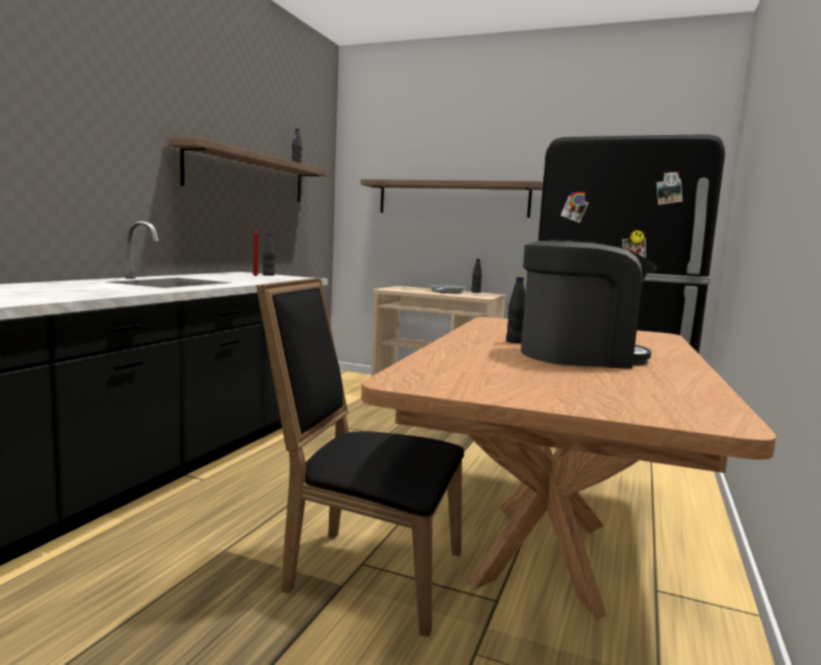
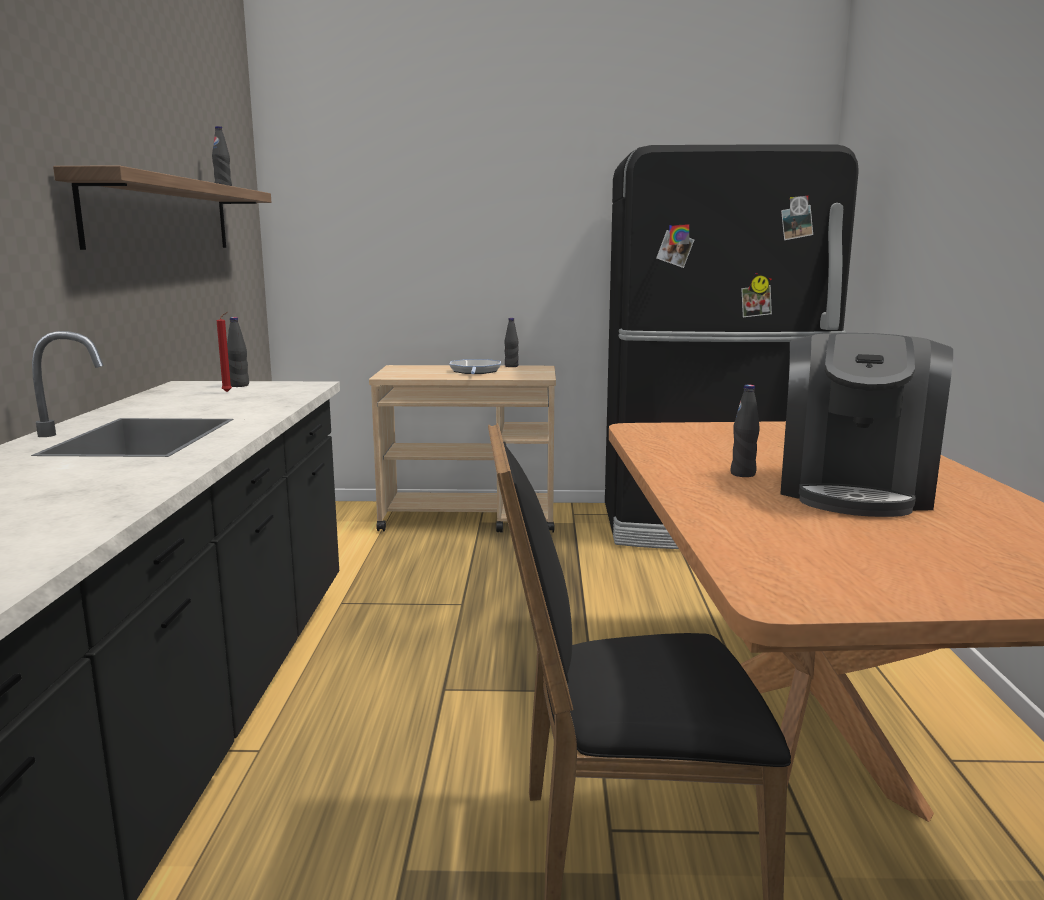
camera: 20 degrees left, 5 degrees up
(452, 199) = (460, 229): shelf -> none
(579, 356) = (855, 490): coffee machine -> coffee machine turned 135 degrees clockwise

